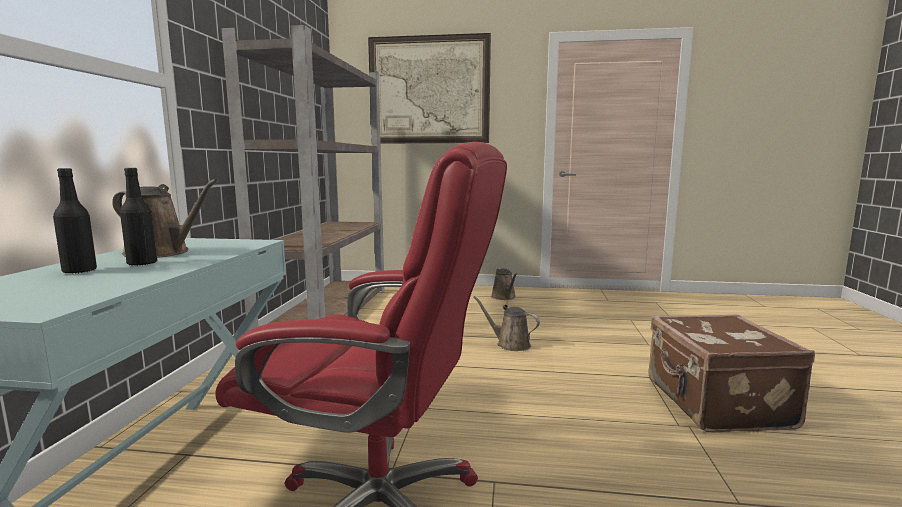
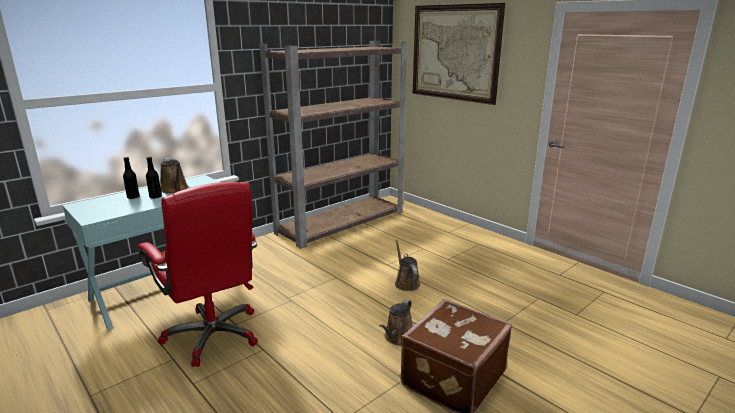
camera: 40 degrees right, 10 degrees up
(504, 297) = (476, 244): brown watering can -> brown watering can (398, 338)

